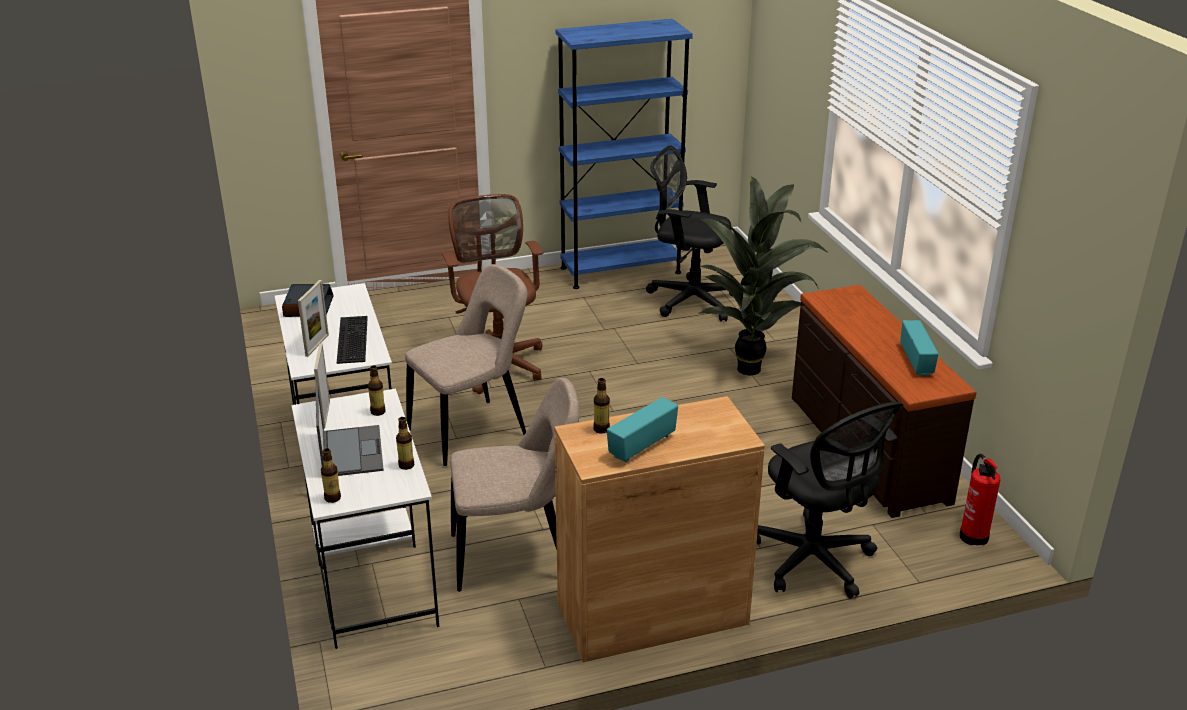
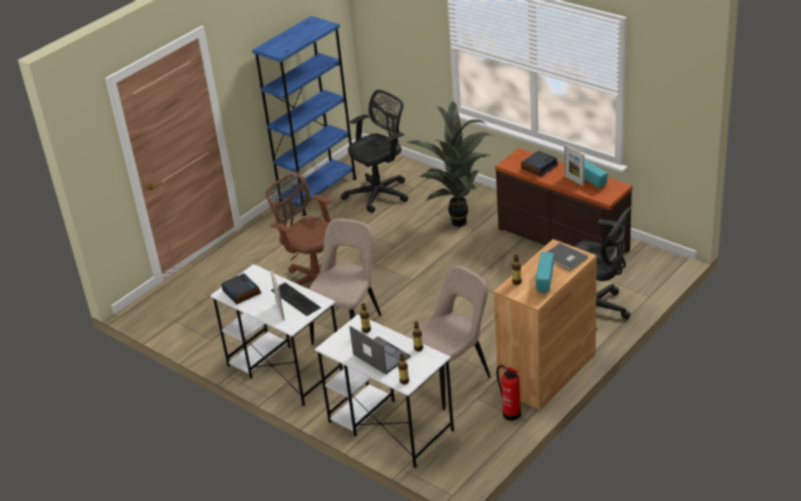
camera: 30 degrees left, 5 degrees up
(326, 414) = (340, 344): picture frame -> picture frame (574, 180)
(689, 299) = (380, 193): black office chair -> black office chair turned 150 degrees clockwise
(710, 429) = (565, 258): none -> grey book
(861, 317) = (539, 167): none -> alarm clock
(973, 535) = (651, 261): fire extinguisher -> fire extinguisher (510, 413)

